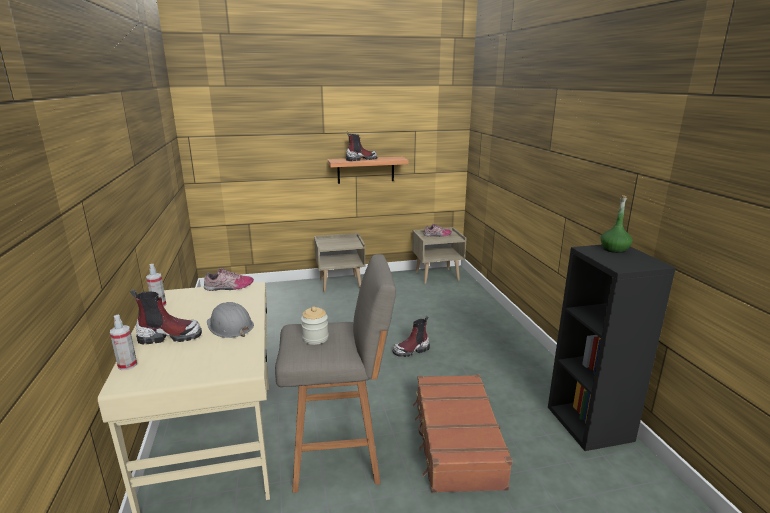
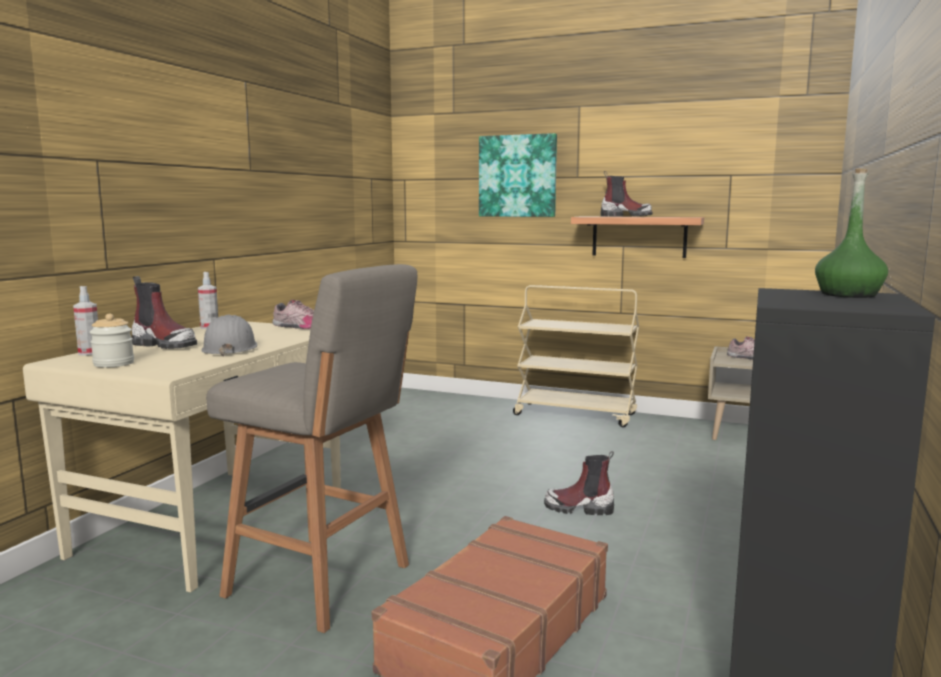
camera: 35 degrees right, 10 degrees down
(282, 133) = (517, 176): none -> picture
(315, 338) = (292, 373): jar -> jar (114, 364)
(340, 283) = (576, 414): beige nightstand -> beige cart

